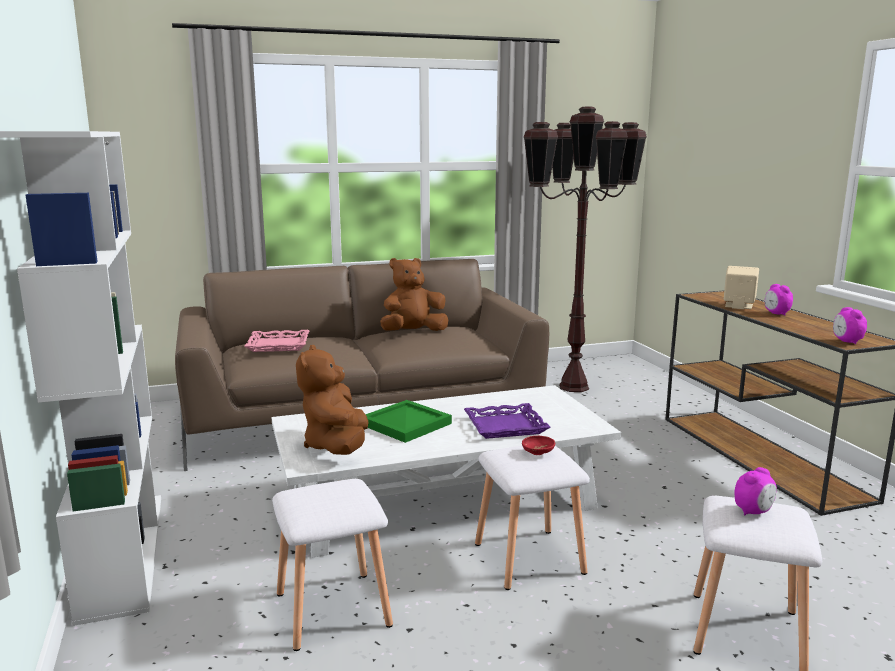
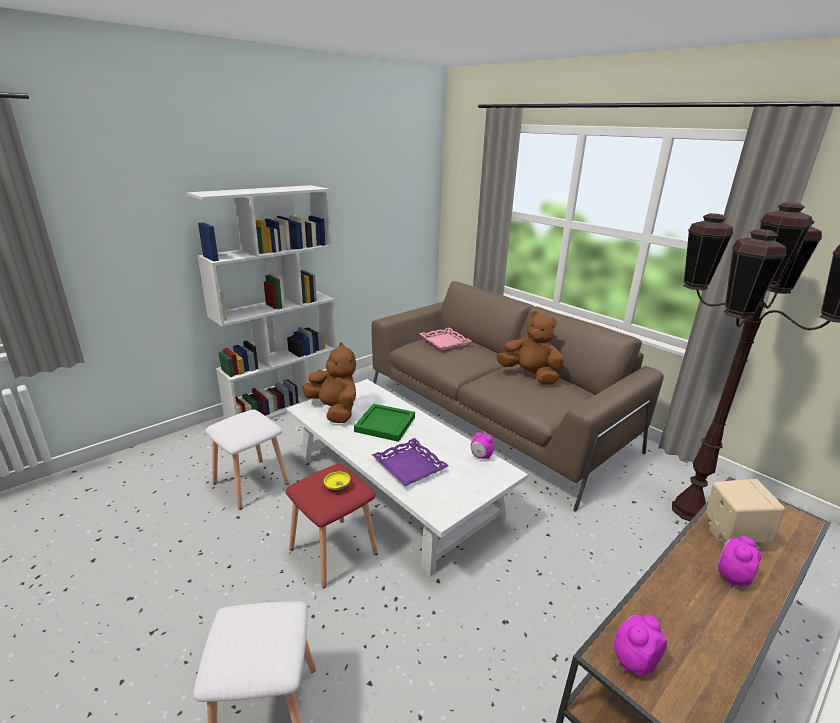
camera: 65 degrees right, 10 degrees up
(337, 446) = (334, 410): brown plush toy -> brown plush toy turned 75 degrees clockwise
(527, 557) = (334, 550): white stool -> red stool
(538, 453) = (337, 486): red bowl -> yellow bowl
(753, 512) = (260, 632): alarm clock -> alarm clock (481, 456)

